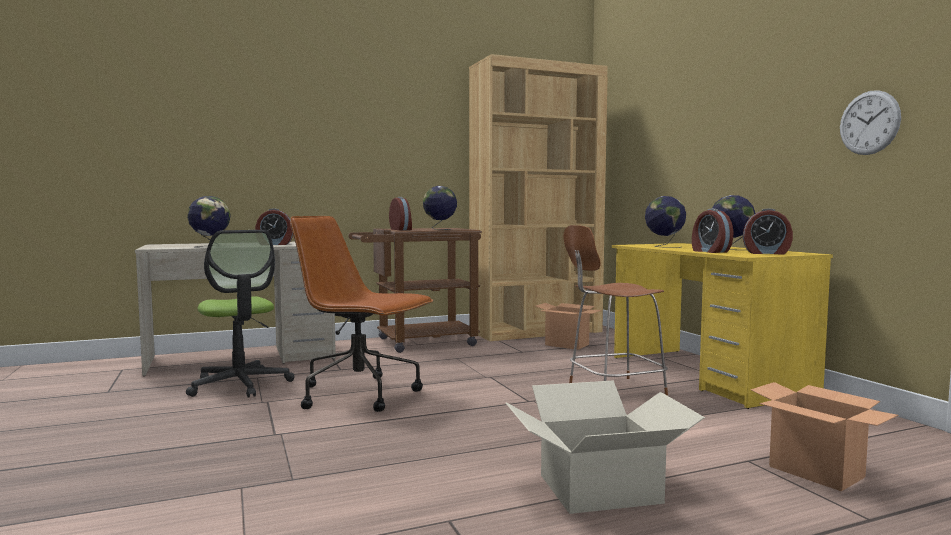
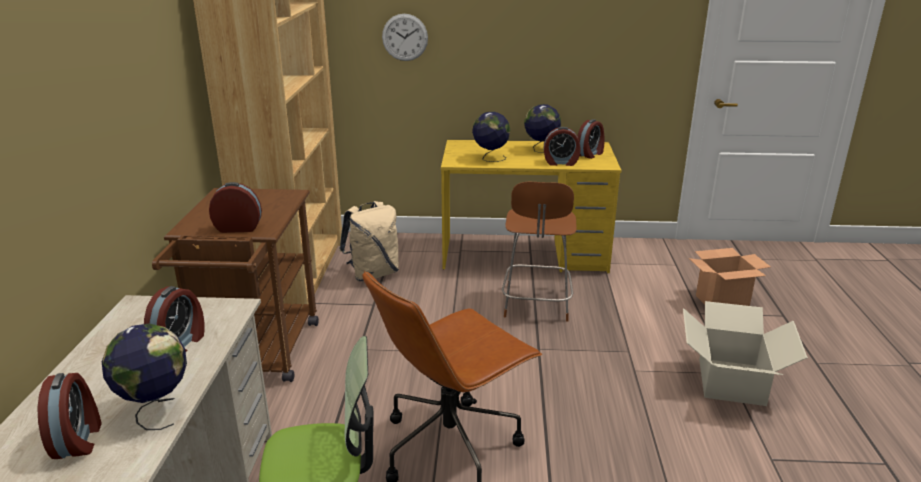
camera: 65 degrees left, 20 degrees up
(185, 245) = (78, 440): none -> alarm clock
(440, 229) = (276, 208): globe -> none
(567, 345) = (373, 274): cardboard box -> beige backpack
(869, 123) = (635, 45): wall clock -> wall clock (405, 37)

